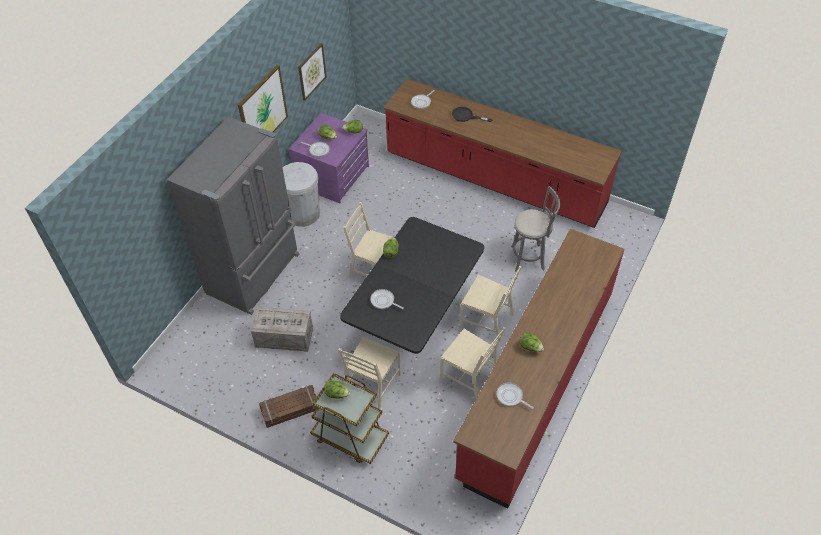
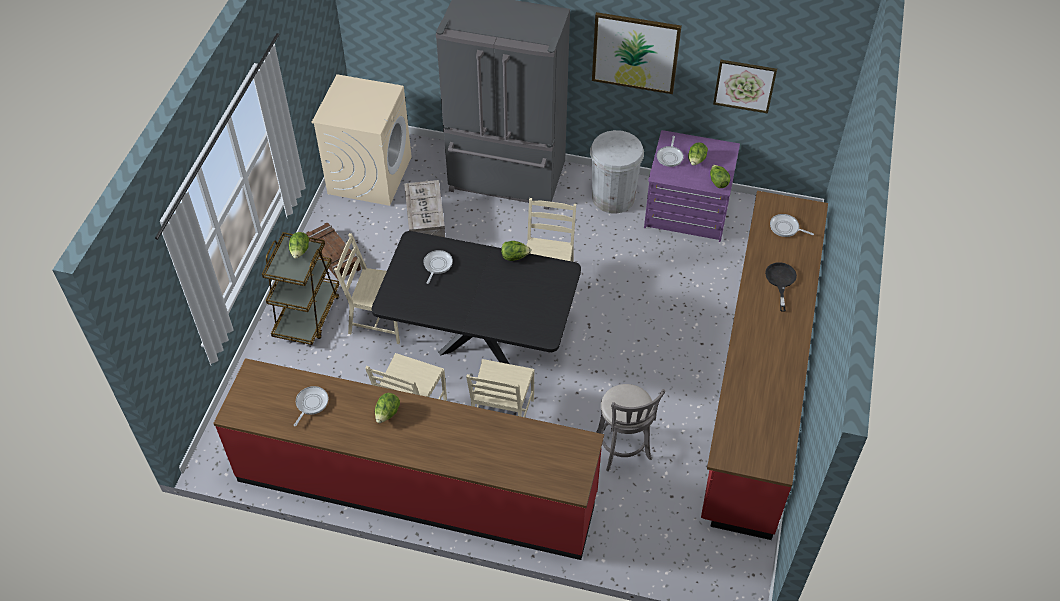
camera: 75 degrees right, 0 degrees up
(206, 369) = (369, 175): none -> beige washing machine

